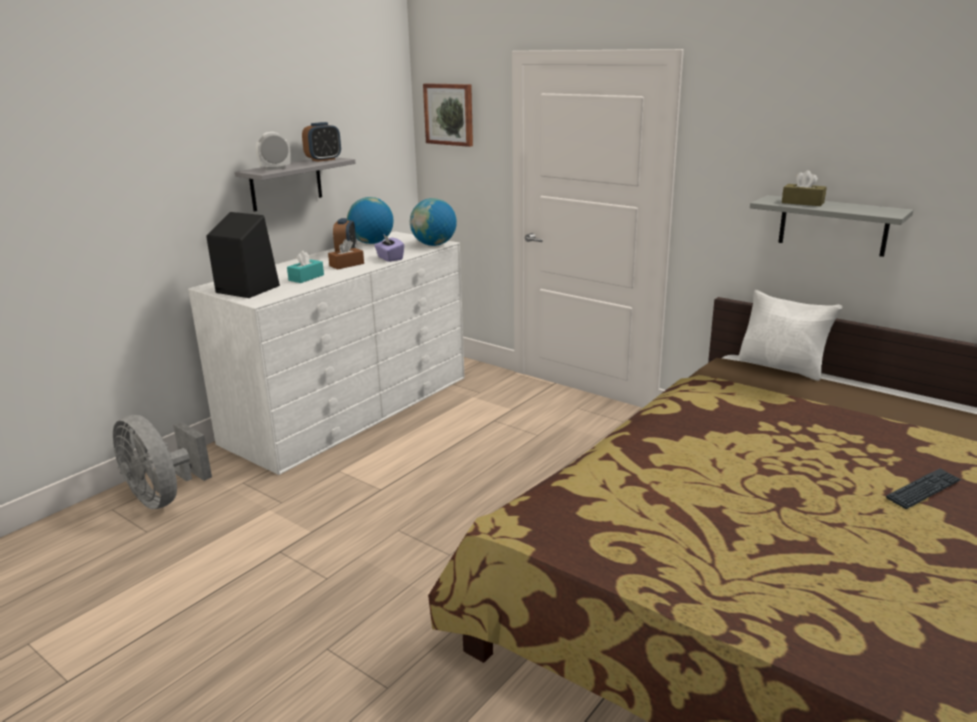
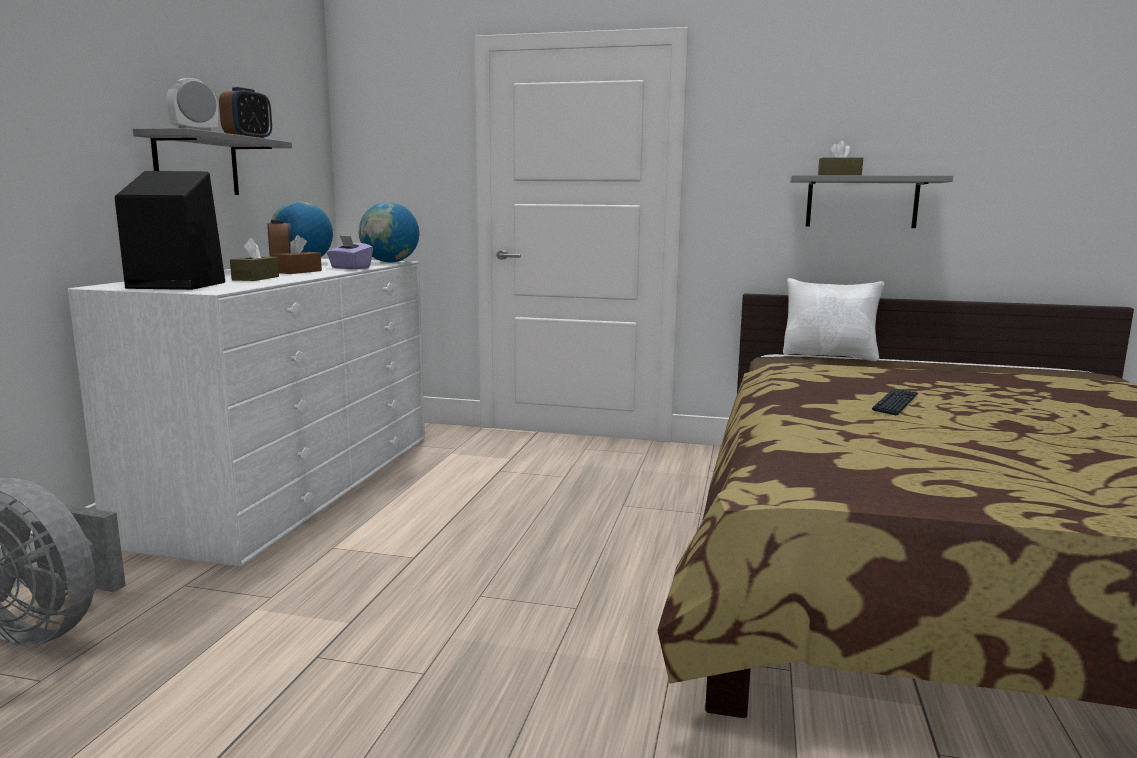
camera: 25 degrees left, 10 degrees down
(306, 278) = (255, 278): turquoise tissue box -> brown tissue box
(449, 114) = (386, 115): picture -> none
(923, 490) = (1108, 407): keyboard -> keyboard (896, 403)

